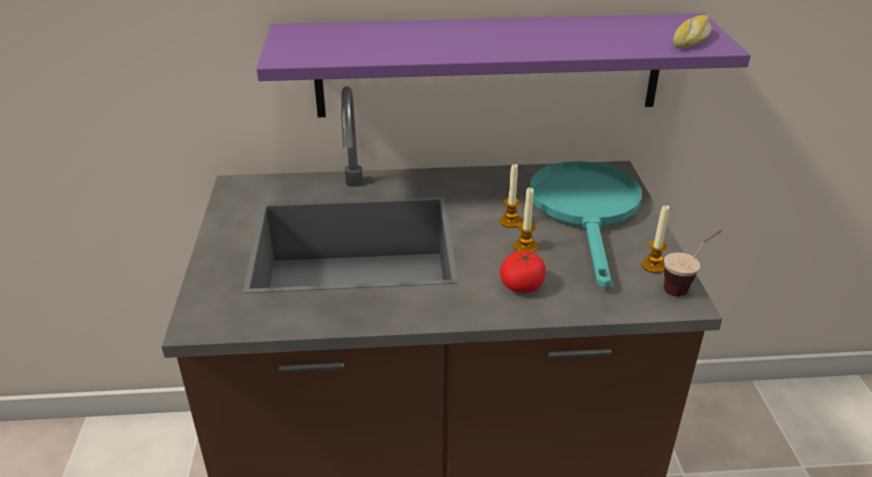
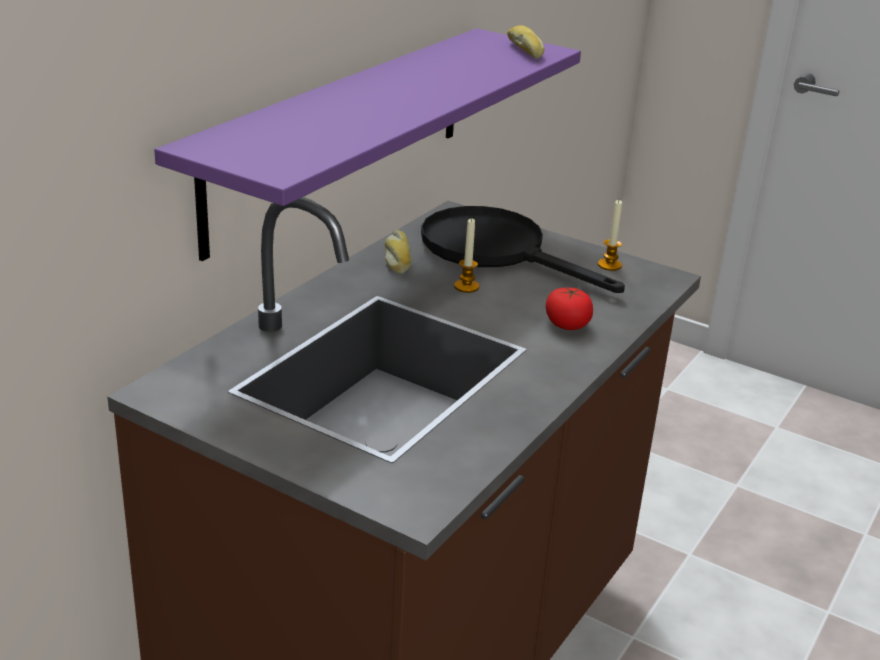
camera: 55 degrees left, 5 degrees down
(506, 181) = (396, 259): none -> bread
(525, 247) = (514, 298): candle -> none
(586, 210) = (497, 251): turquoise frying pan -> black frying pan
(686, 286) = (649, 267): cup -> none

